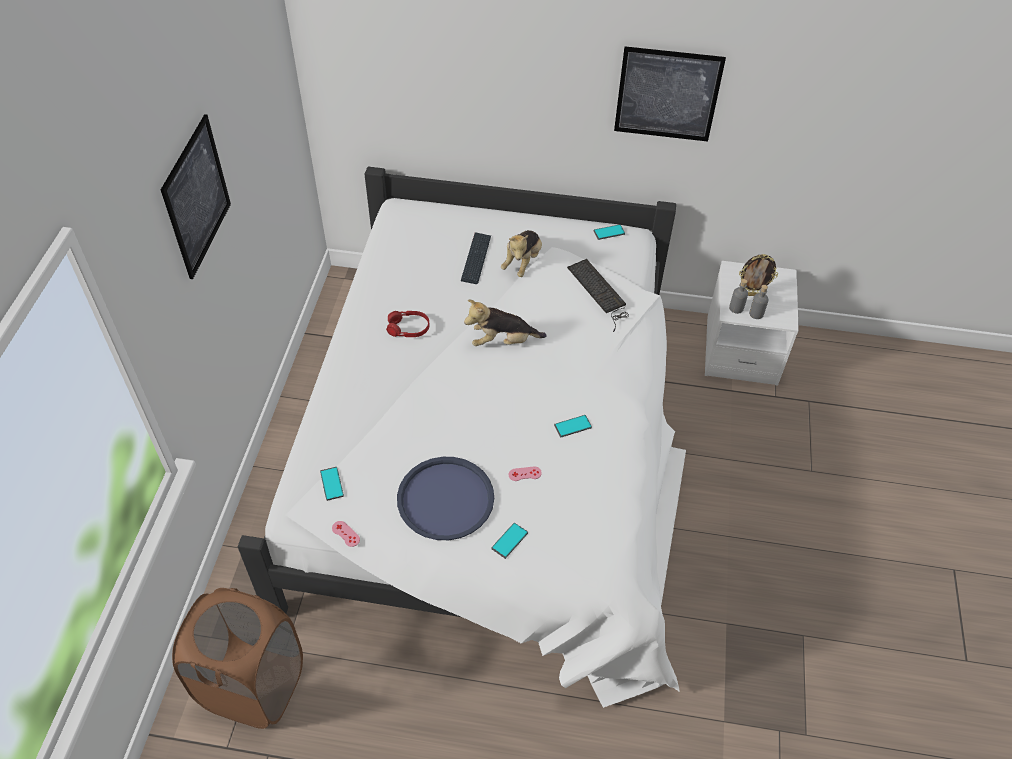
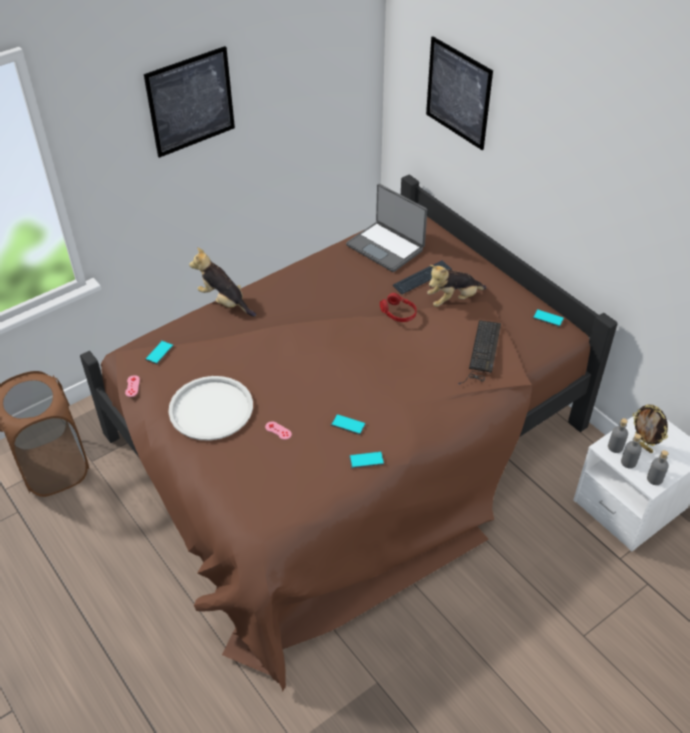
camera: 45 degrees right, 5 degrees down
(408, 329) = (321, 294): red headphones -> red headphones (398, 313)
(412, 249) = (386, 247): none -> laptop
(446, 499) = (211, 409): blue tray -> white tray
(496, 457) = (345, 444): white bed -> brown bed
(502, 341) = (371, 340): plush toy -> plush toy (224, 302)
(509, 541) = (217, 462): phone -> phone (366, 460)
(667, 94) = (628, 207): picture -> picture (458, 93)
(784, 314) = (654, 479): none -> grey bottle

